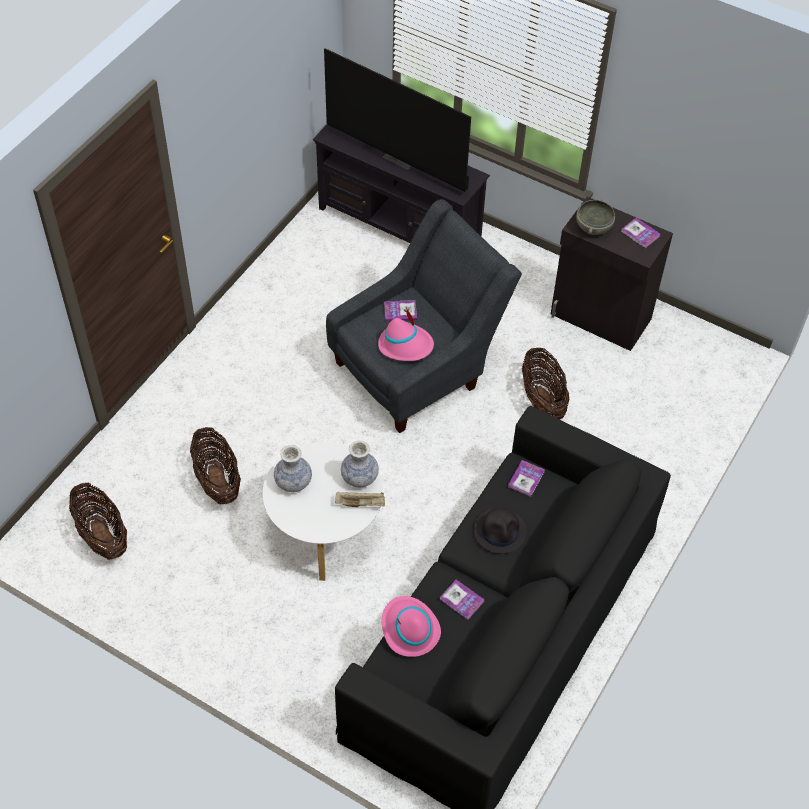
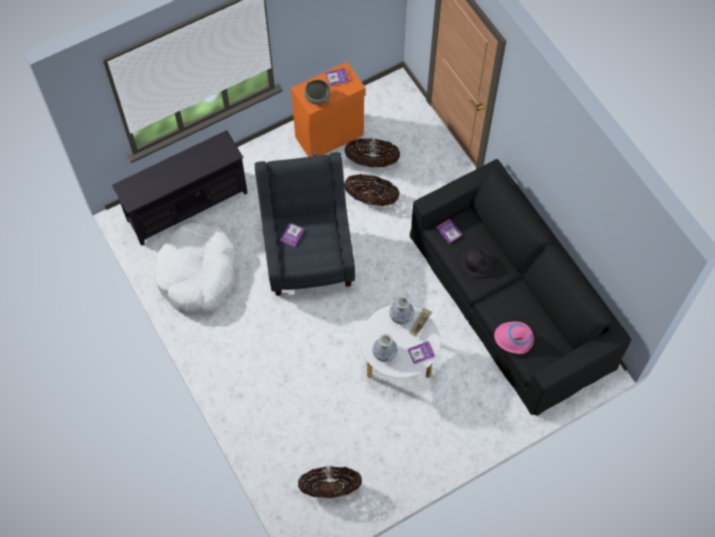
camera: 60 degrees left, 10 degrees up
(217, 481) = (326, 403): basket -> basket (372, 161)
(316, 275) = (198, 274): none -> white dog bed
(401, 157) = (179, 170): television -> none
(406, 345) = (320, 245): pink hat -> none
(461, 600) = (509, 304): book -> book (421, 353)
(600, 318) = (330, 136): black cabinet -> orange cabinet

